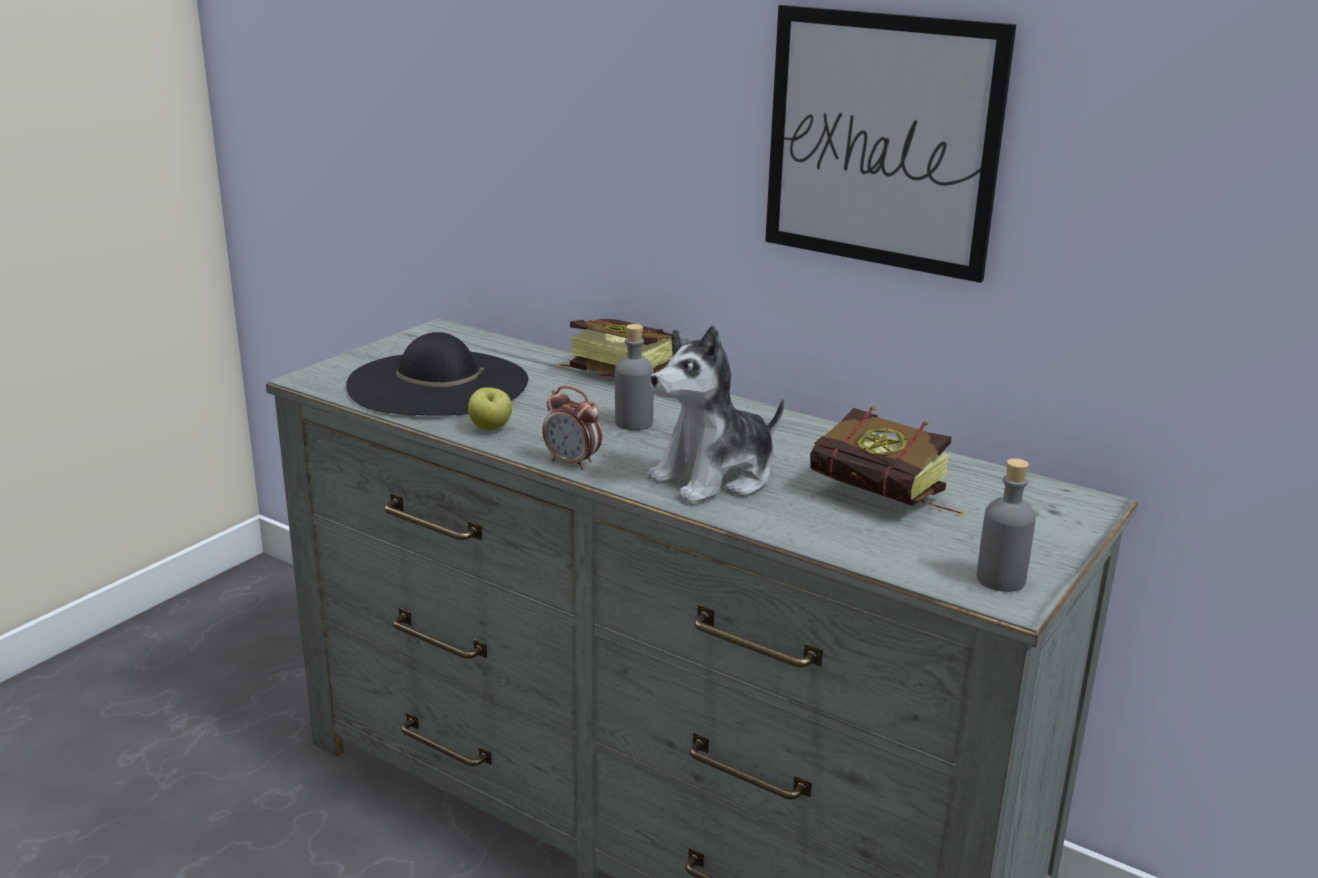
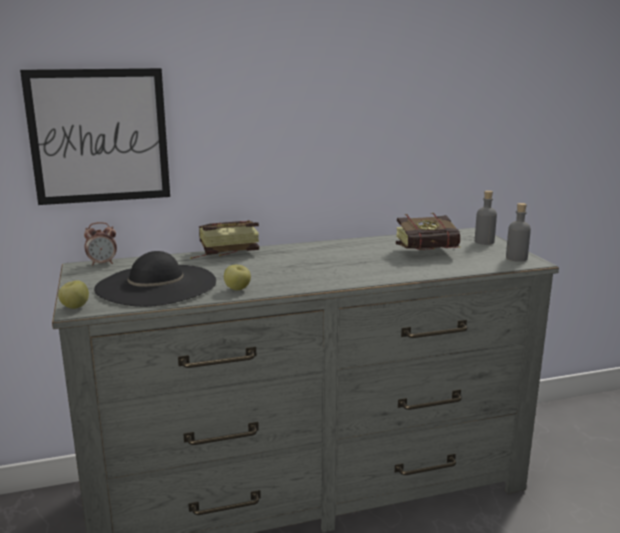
camera: 50 degrees left, 5 degrees down
(313, 375) = (75, 307): none -> apple
(572, 463) = (308, 285): alarm clock -> alarm clock (102, 263)
(633, 423) = (286, 265): grey bottle -> grey bottle (484, 242)
(715, 478) = (368, 268): plush toy -> none
(881, 141) = (354, 93): picture -> picture (99, 136)

